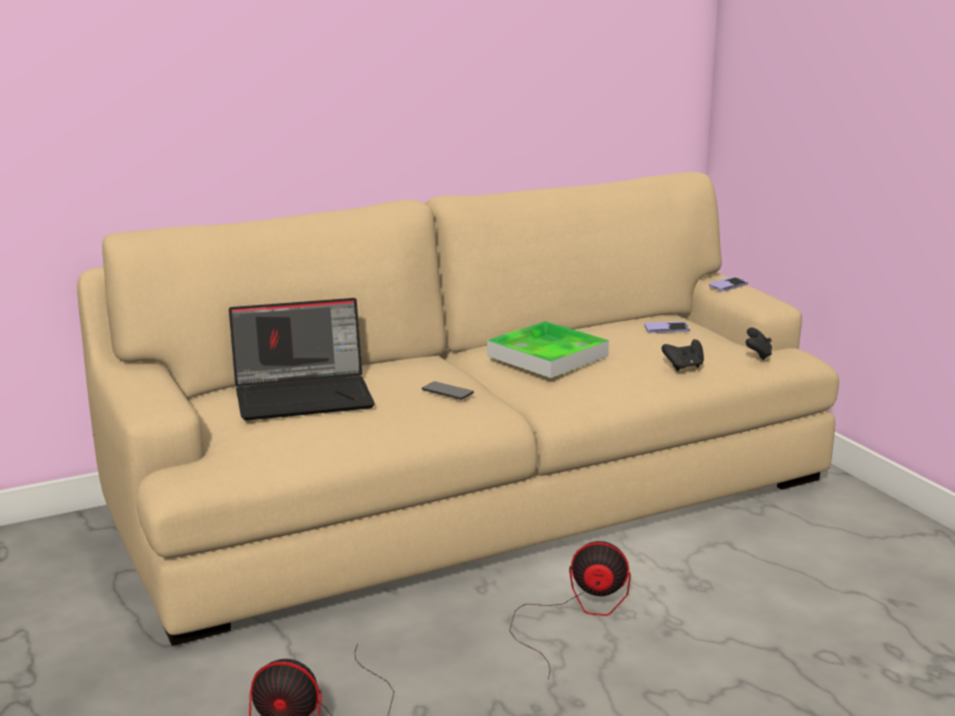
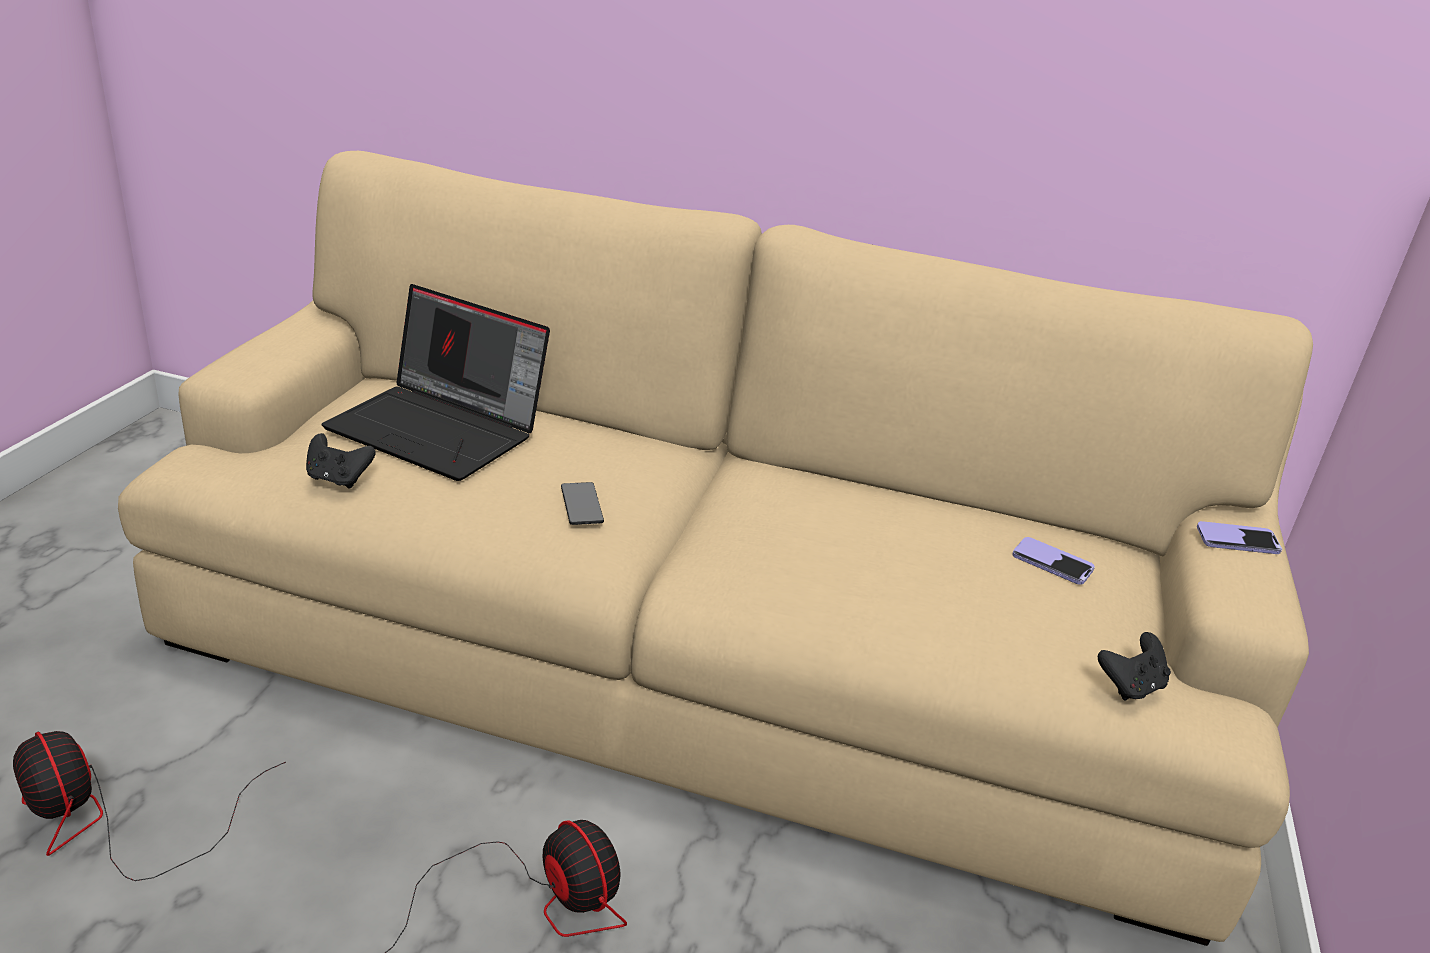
camera: 40 degrees right, 10 degrees up
(547, 356) = (798, 519): tray -> none
(684, 367) = (958, 640): black game controller -> black game controller (338, 479)

